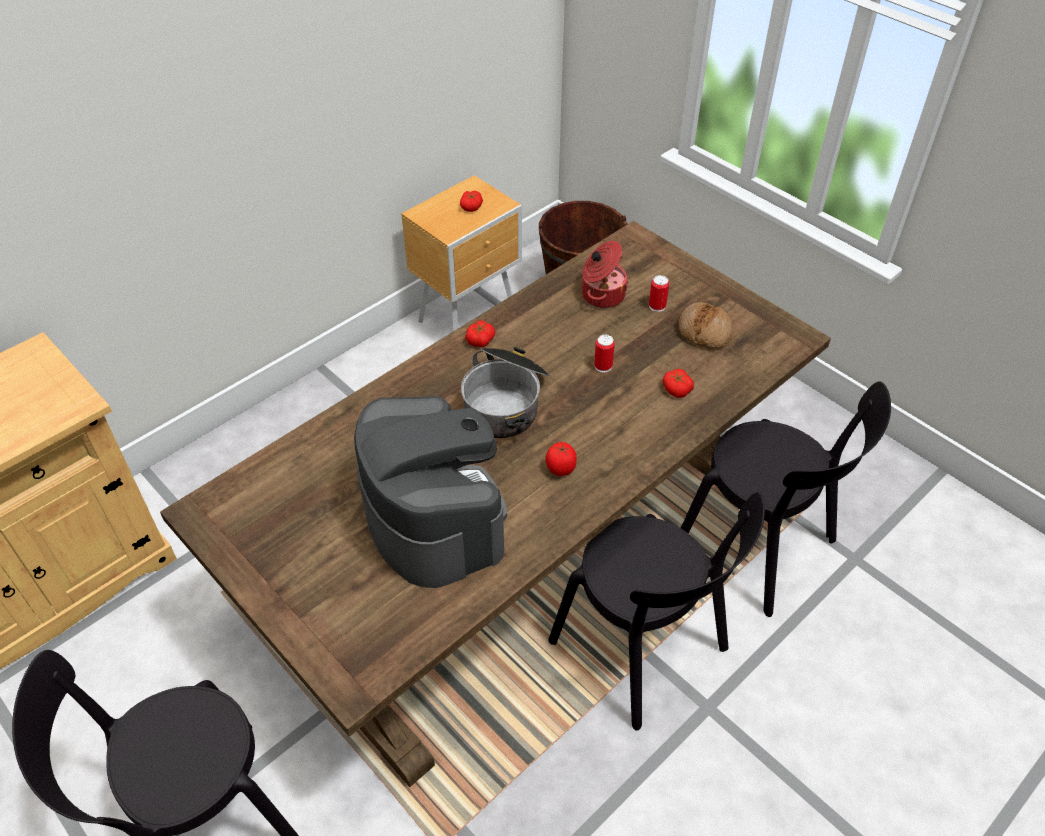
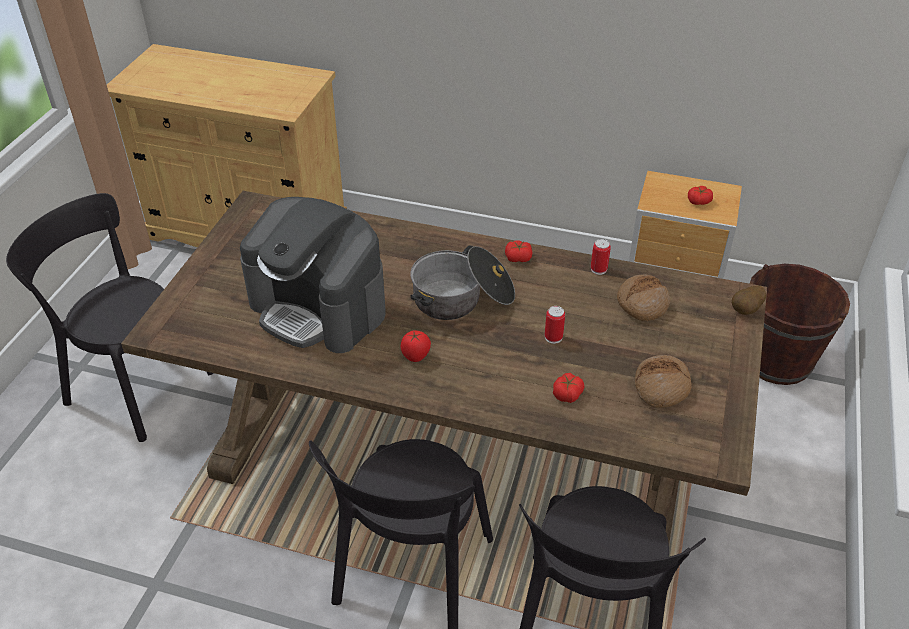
camera: 60 degrees right, 5 degrees down
(433, 517) = (319, 308): coffee machine -> coffee machine turned 90 degrees clockwise
(601, 295) = (641, 304): cooking pot -> bread
(652, 244) = (746, 310): none -> potato
(657, 306) = (663, 343): can -> can (598, 269)

